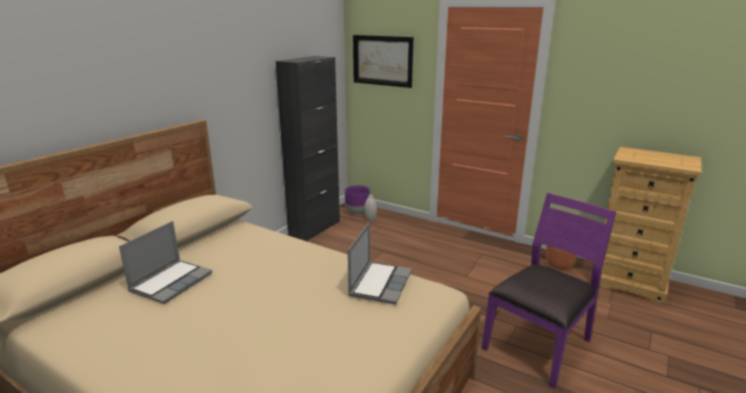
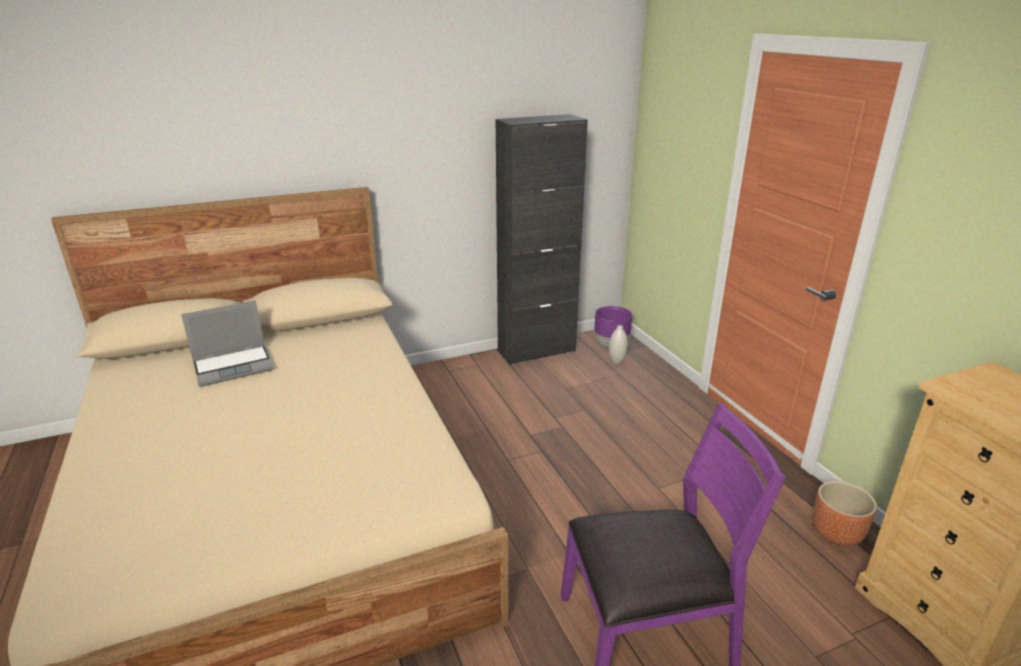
camera: 35 degrees right, 5 degrees up
(380, 283) = (400, 447): laptop -> none
(382, 60) = (674, 129): picture -> none

